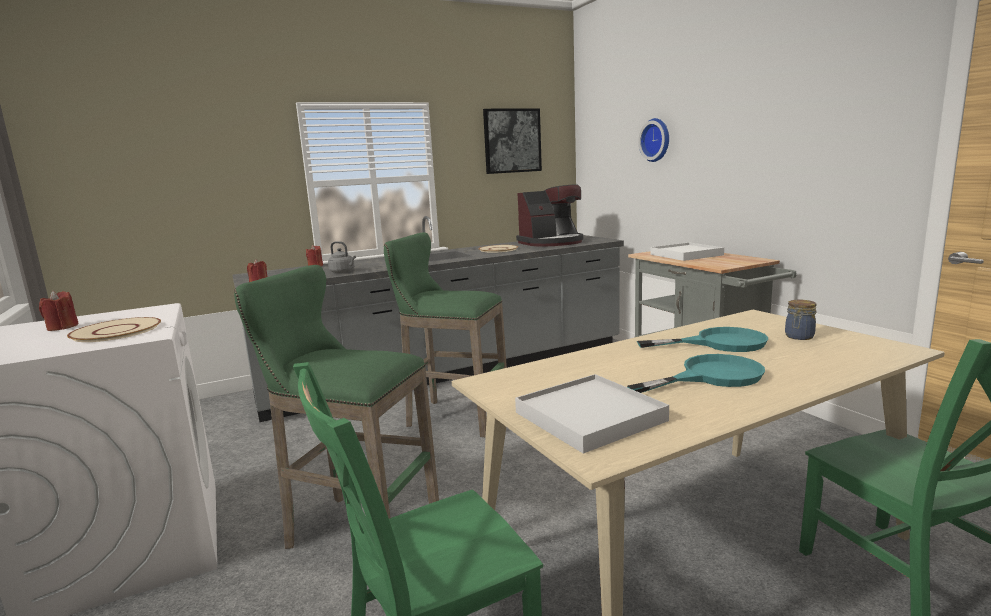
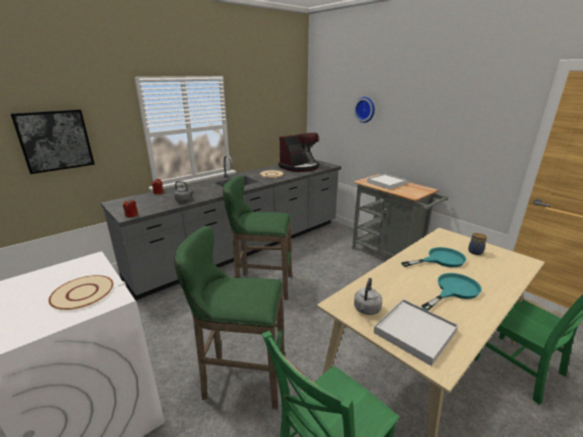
camera: 15 degrees left, 10 degrees up
(62, 327) = (30, 290): red candle -> none
(512, 141) = (272, 100): picture -> picture (55, 140)
(528, 389) = (366, 310): none -> grey kettle

